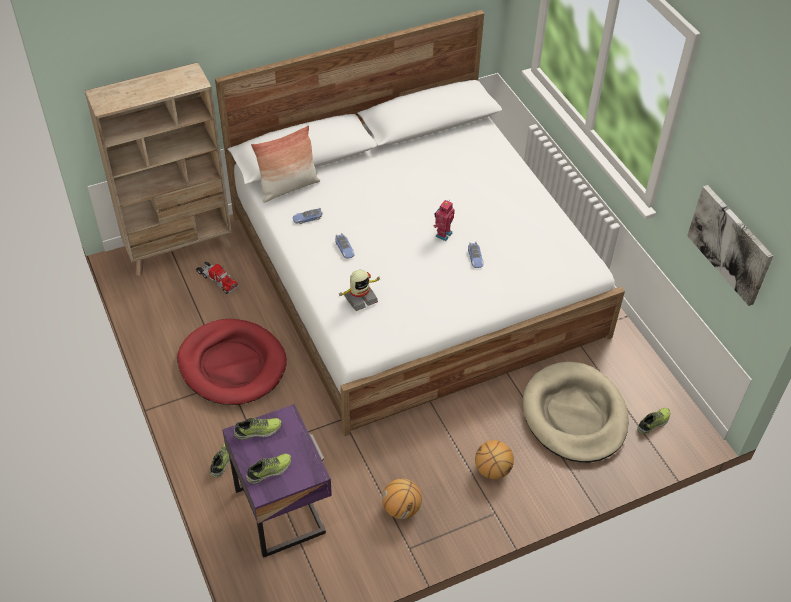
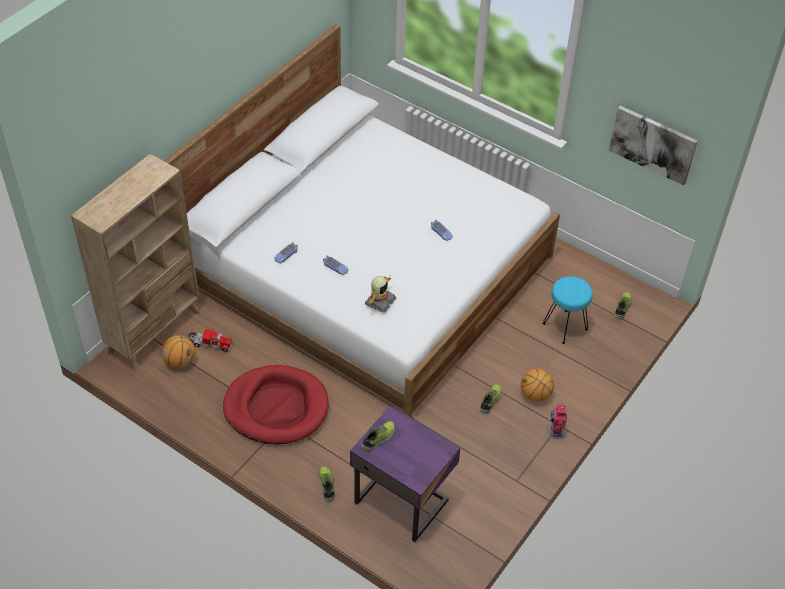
camera: 30 degrees left, 0 degrees up
(269, 471) = (411, 463): shoe -> shoe (491, 401)
(288, 187) = (249, 236): pillow -> none
(401, 508) = (490, 455): basketball -> basketball (180, 361)
(442, 234) = (403, 224): toy robot -> toy robot (555, 431)
(574, 415) = (565, 327): beige dog bed -> turquoise stool

